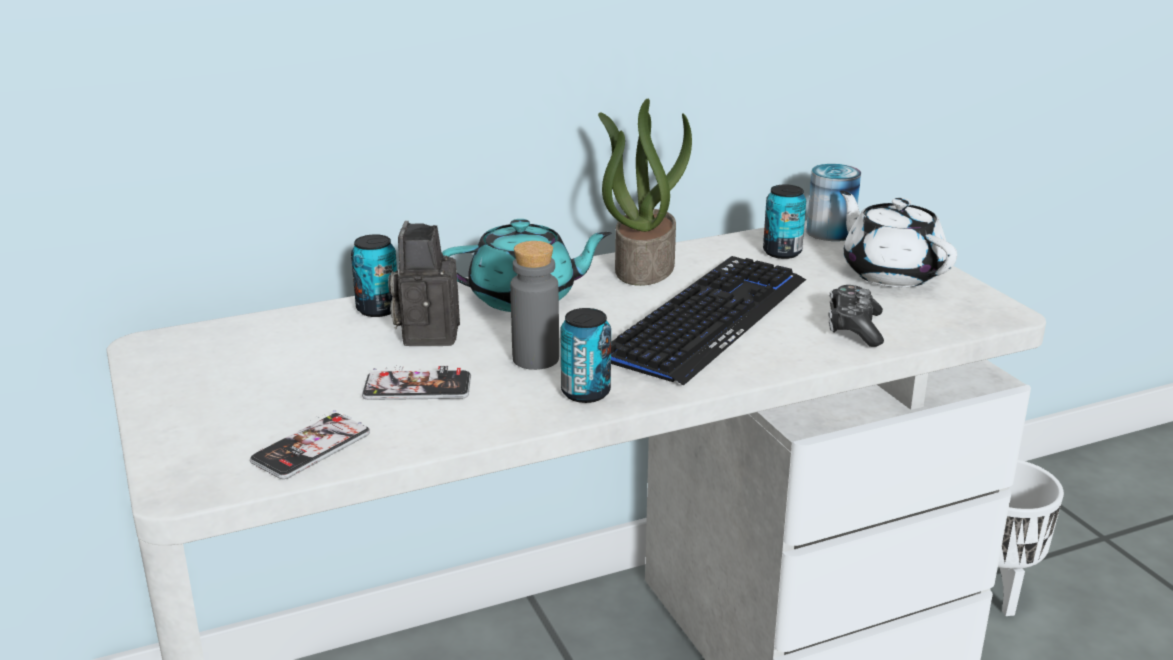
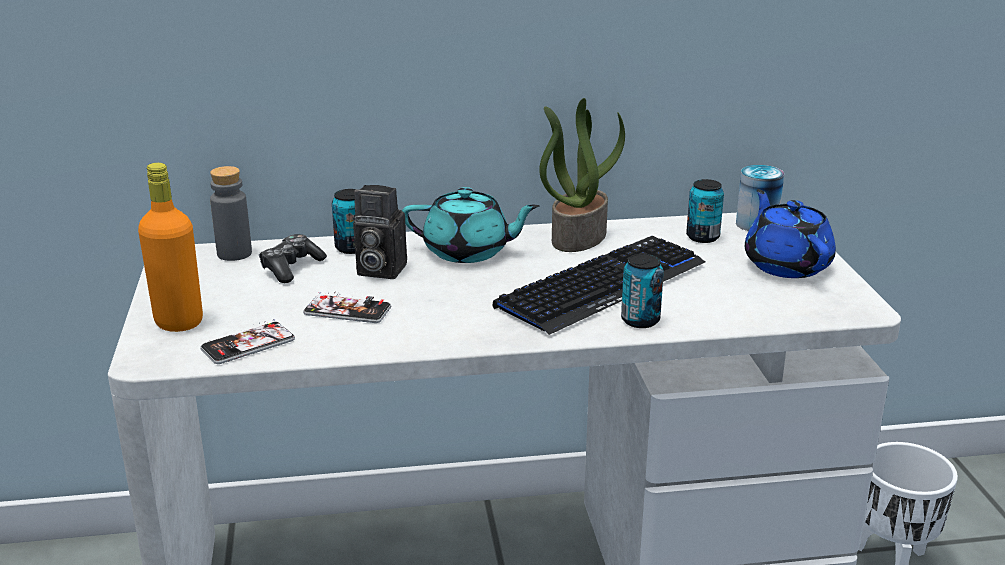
camera: 15 degrees right, 0 degrees up
(200, 431) = (179, 322): none -> orange bottle
(427, 333) = (378, 270): camera -> camera turned 90 degrees counterclockwise
(535, 359) = (448, 300): grey bottle -> grey bottle (234, 254)
(585, 392) = (471, 331): can -> can (640, 320)
(854, 327) = (723, 306): game controller -> game controller (291, 268)
(890, 273) = (786, 264): white teapot -> blue teapot

